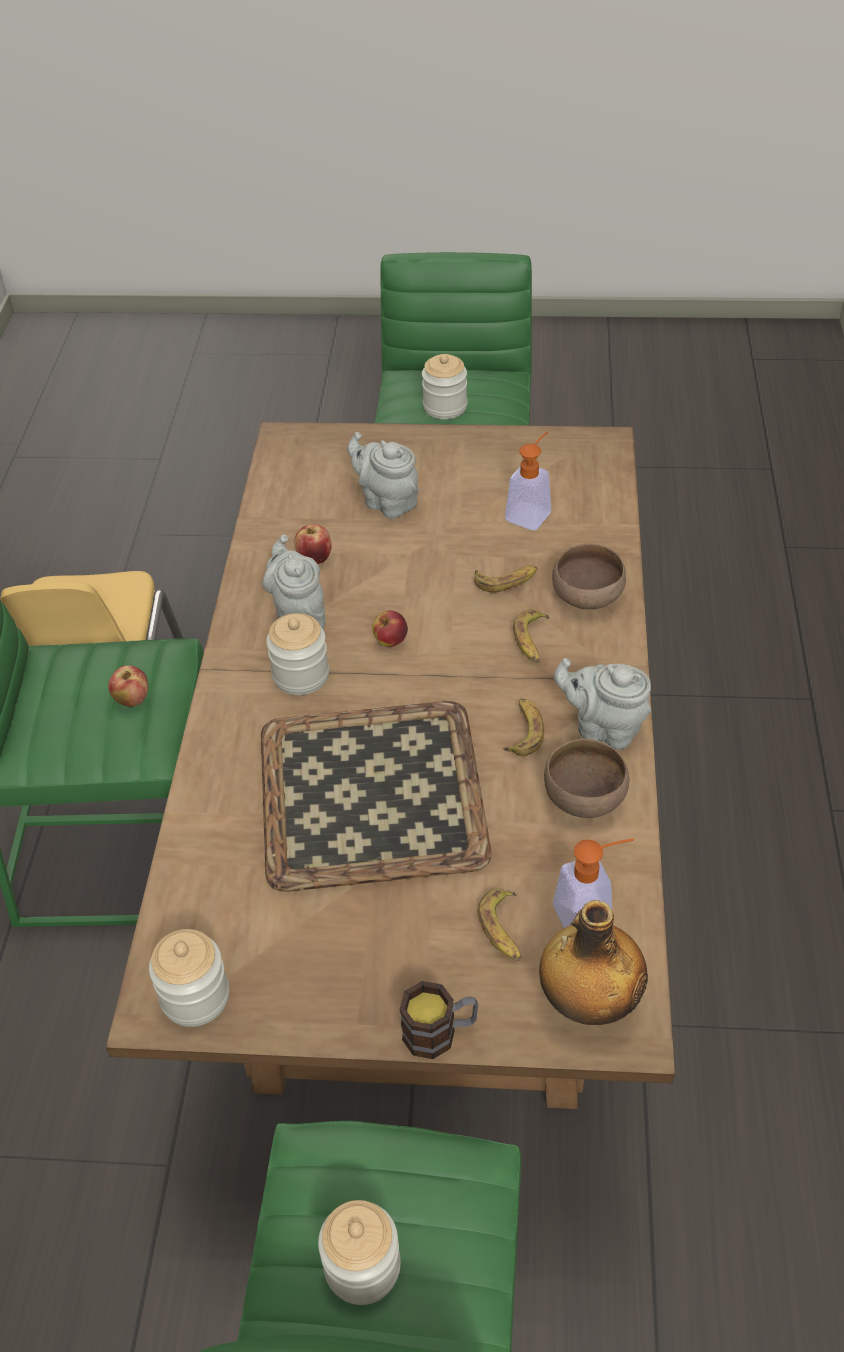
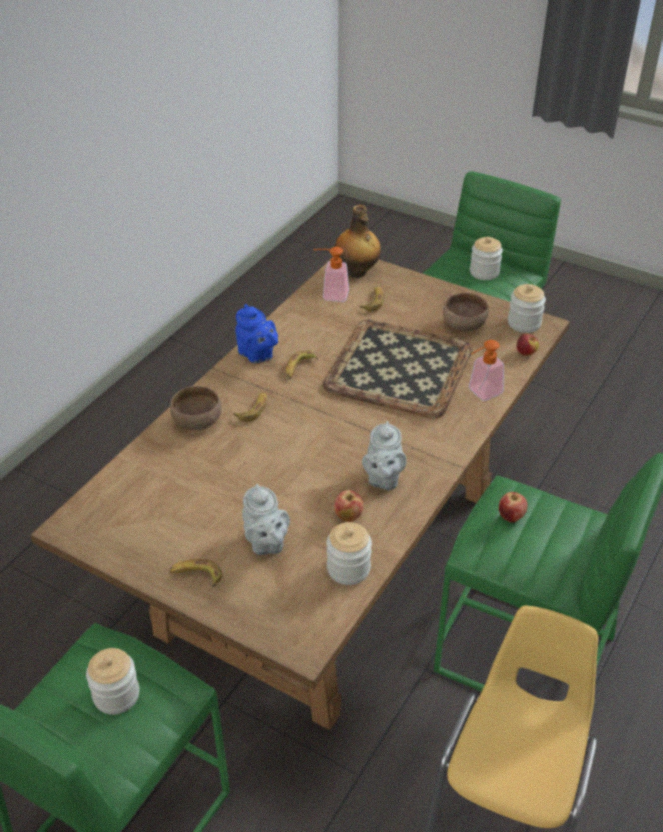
camera: 155 degrees left, 5 degrees down
(301, 675) = (403, 440): jar -> jar (348, 569)
(390, 641) = (335, 440): apple -> apple (526, 353)
(440, 1032) = (423, 282): mug -> none
(506, 580) = (235, 450): banana -> banana (196, 576)
(532, 512) = (174, 492): soap dispenser -> soap dispenser (480, 393)
(585, 797) = (294, 332): brown bowl -> brown bowl (463, 325)
(603, 728) = (257, 355): grey teapot -> blue teapot

